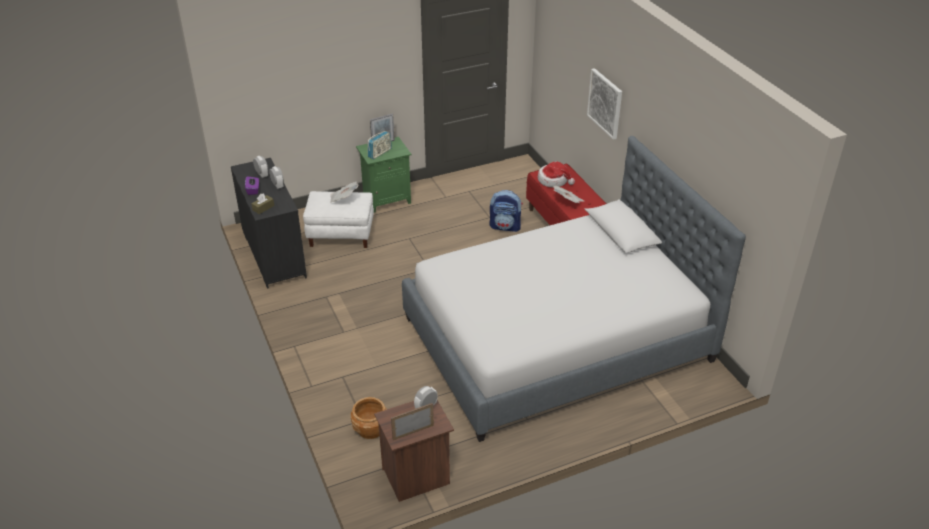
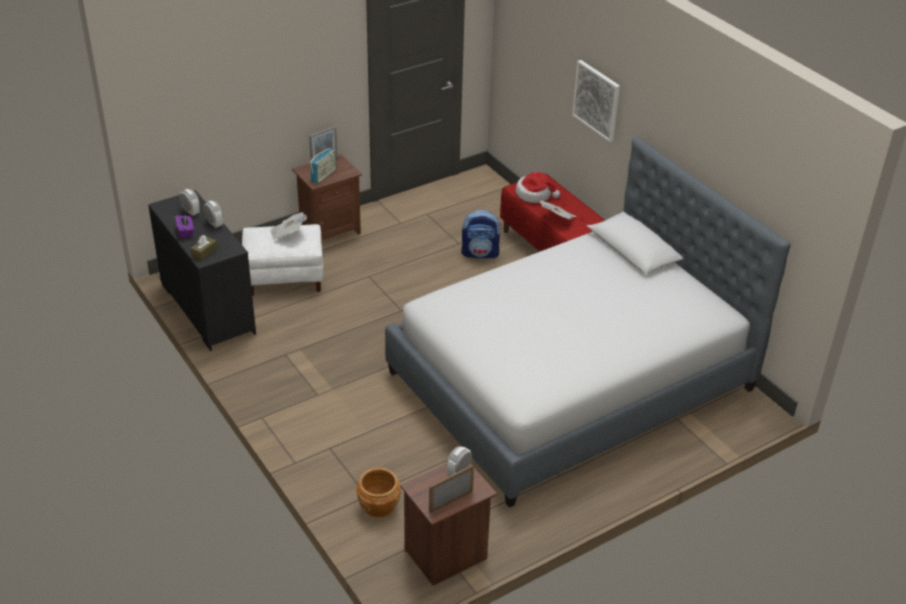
camera: 10 degrees left, 0 degrees up
(386, 199) = (329, 231): green nightstand -> brown nightstand

